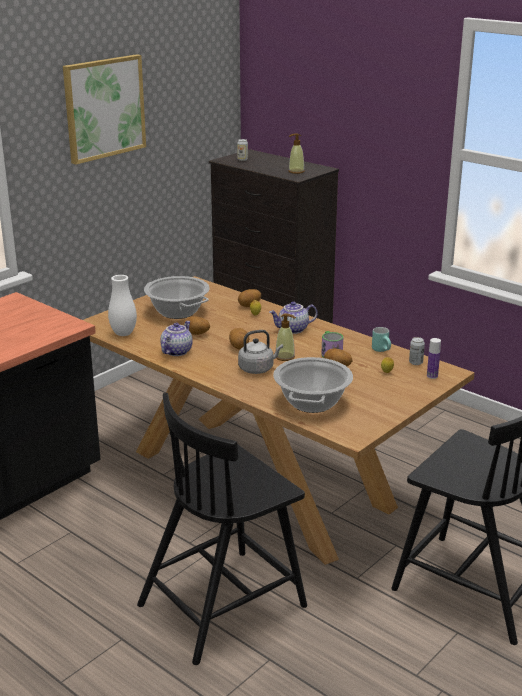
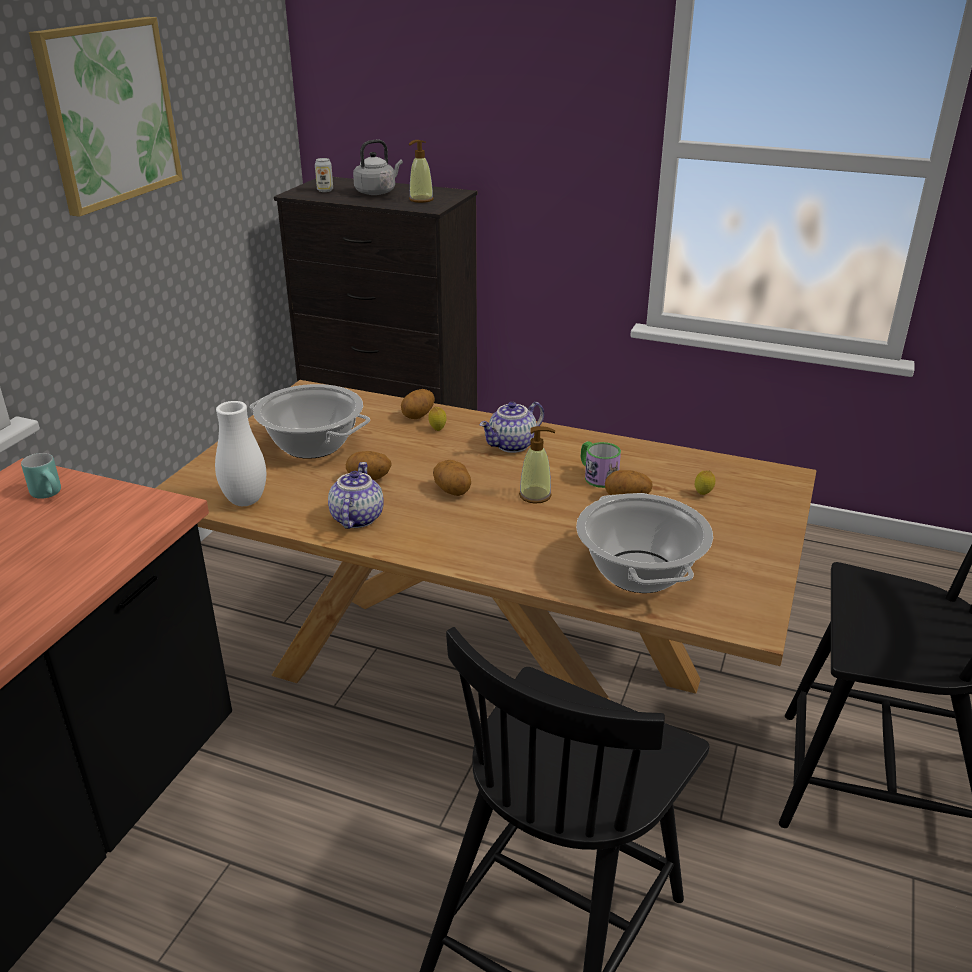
camera: 20 degrees left, 5 degrees up
(258, 369) = (510, 525): grey kettle -> grey kettle (377, 192)
(383, 350) = (666, 457): turquoise mug -> turquoise mug (51, 494)
(415, 362) = (728, 469): can -> none
(432, 376) = (768, 487): bottle -> none

